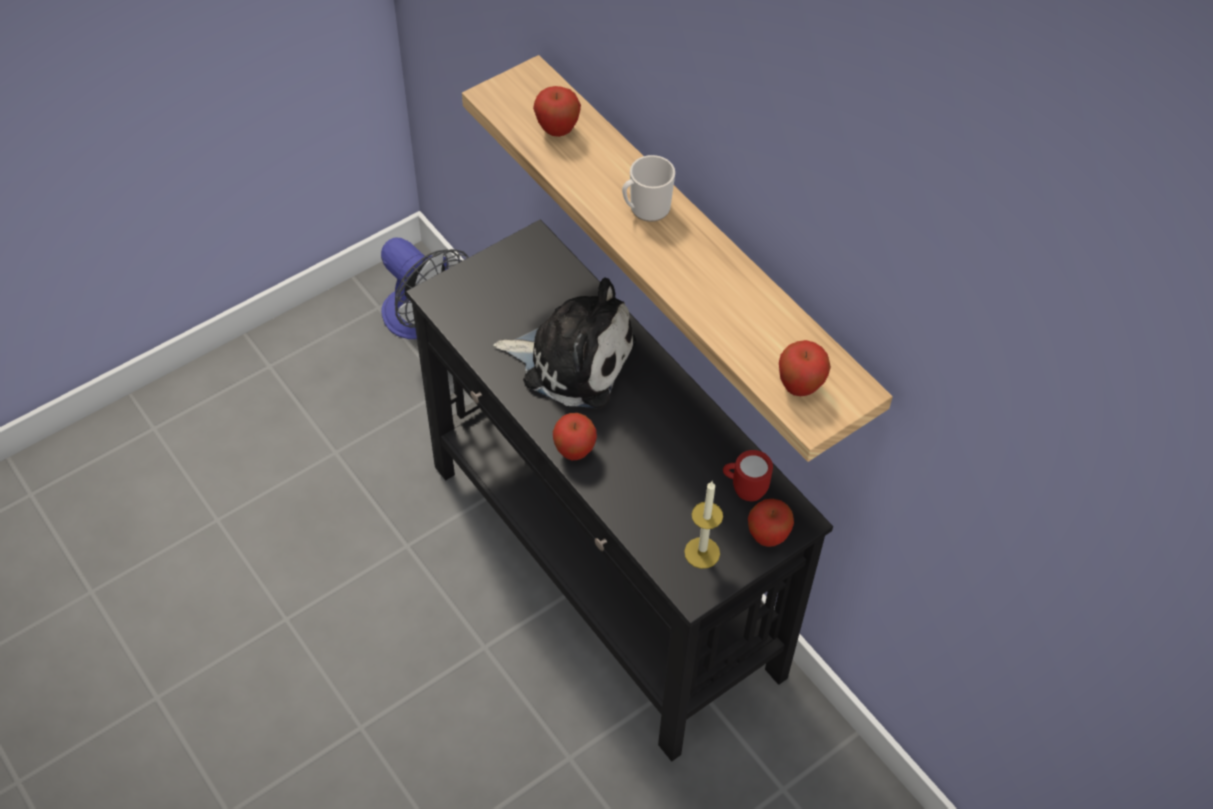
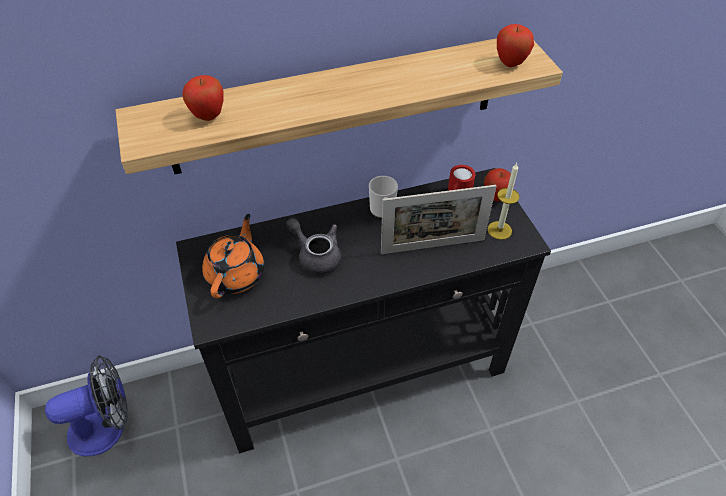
camera: 70 degrees left, 5 degrees down
(514, 292) = (236, 274): none -> orange teapot
(572, 359) = (316, 255): plush toy -> grey teapot
(574, 451) = (397, 275): apple -> none
(638, 479) = (432, 246): none -> picture frame
(645, 209) = (319, 91): mug -> mug (383, 211)

